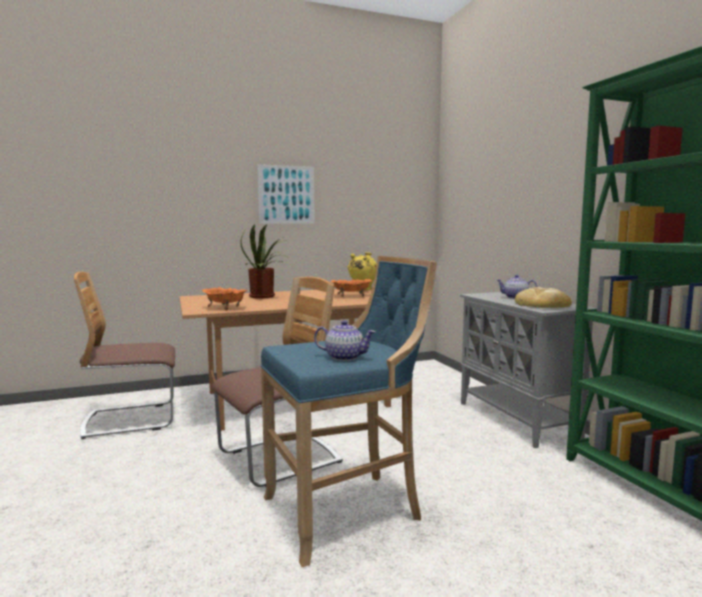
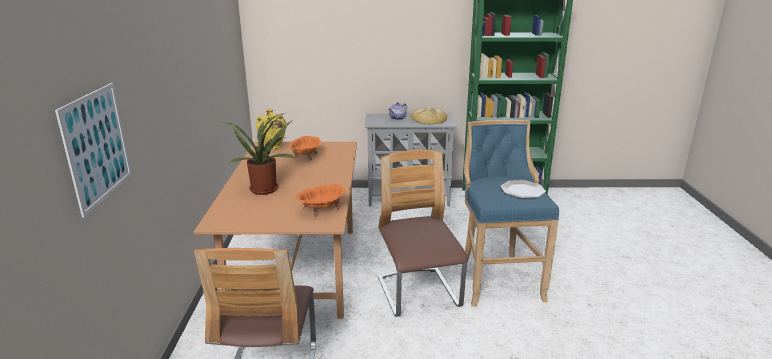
camera: 70 degrees left, 15 degrees up
(286, 194) = (191, 64): picture -> picture (97, 146)
(344, 357) = (522, 190): teapot -> plate

